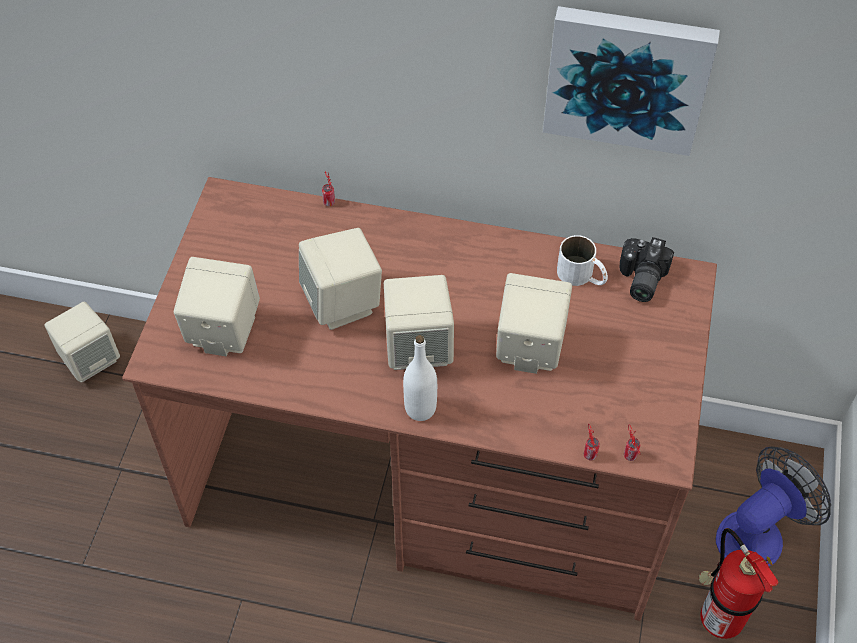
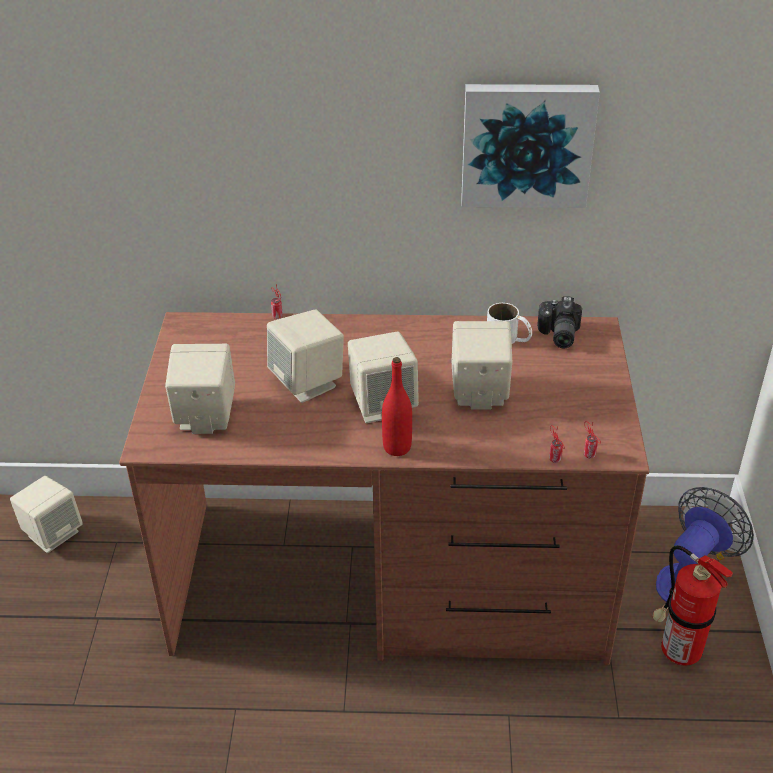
camera: 10 degrees left, 15 degrees down
(420, 409) = (397, 447): white bottle -> red bottle

